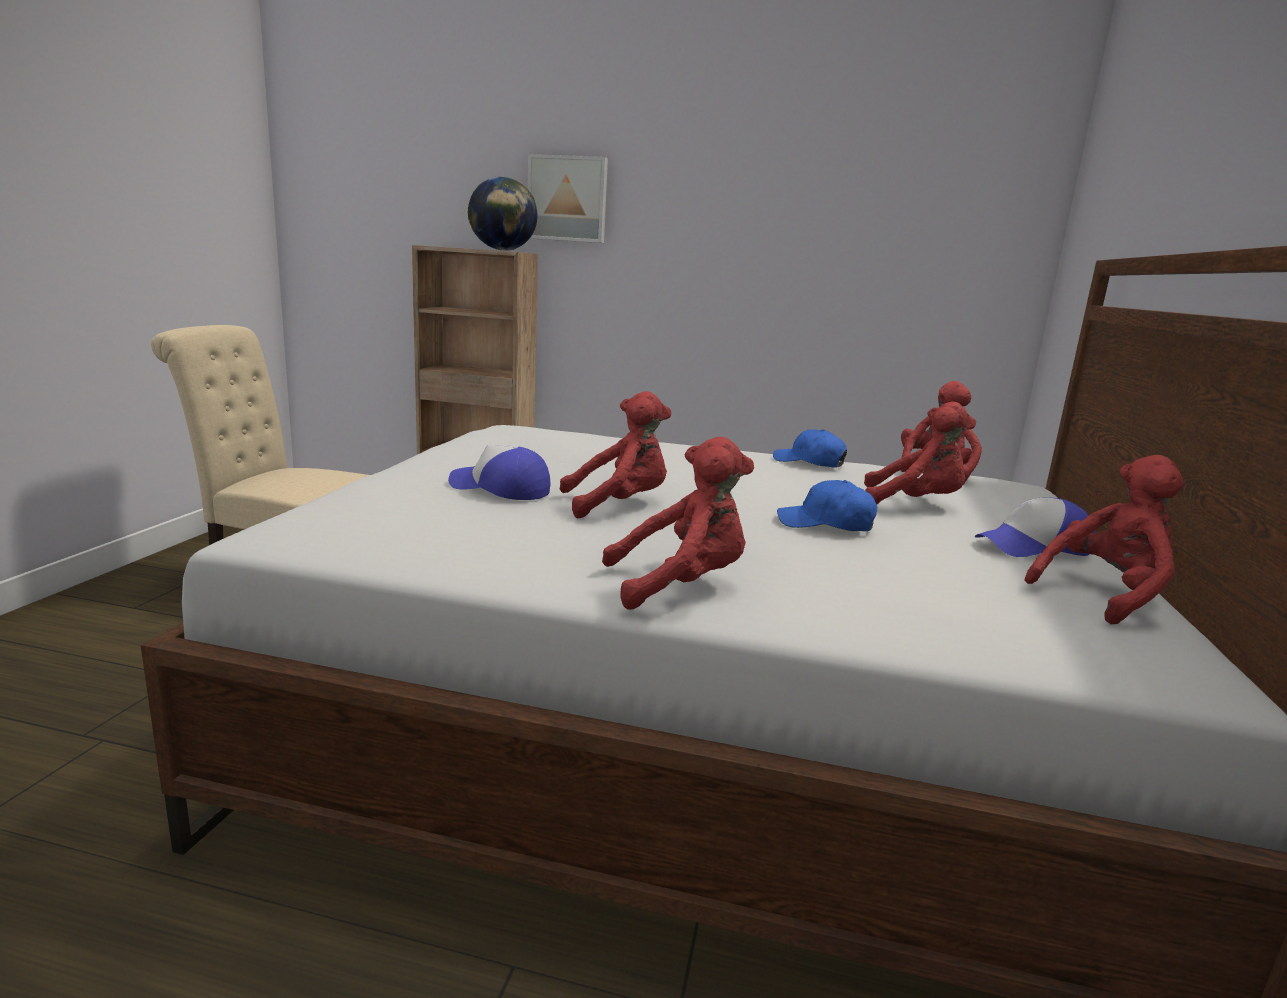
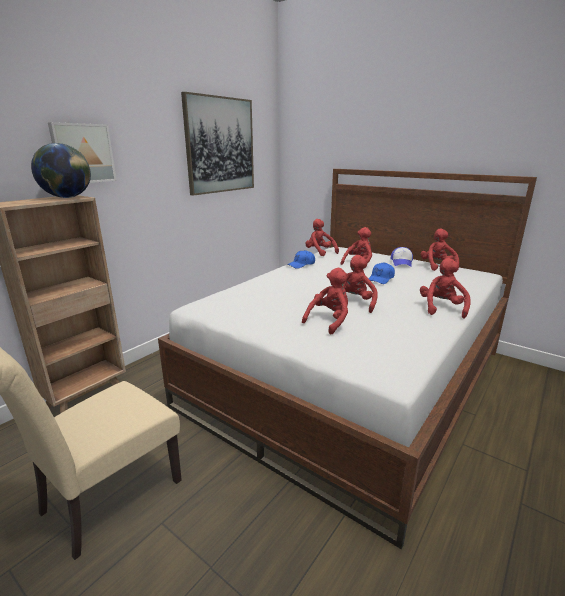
camera: 65 degrees left, 5 degrees up
(500, 489) = (329, 321): cap -> red plush toy
(848, 202) = (220, 145): none -> picture

